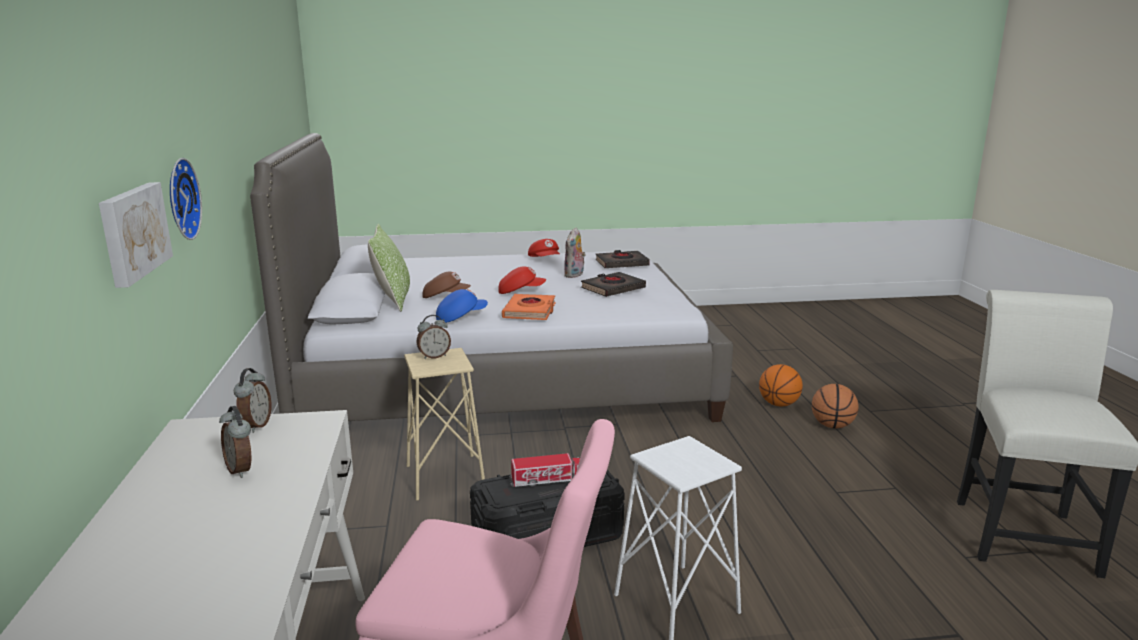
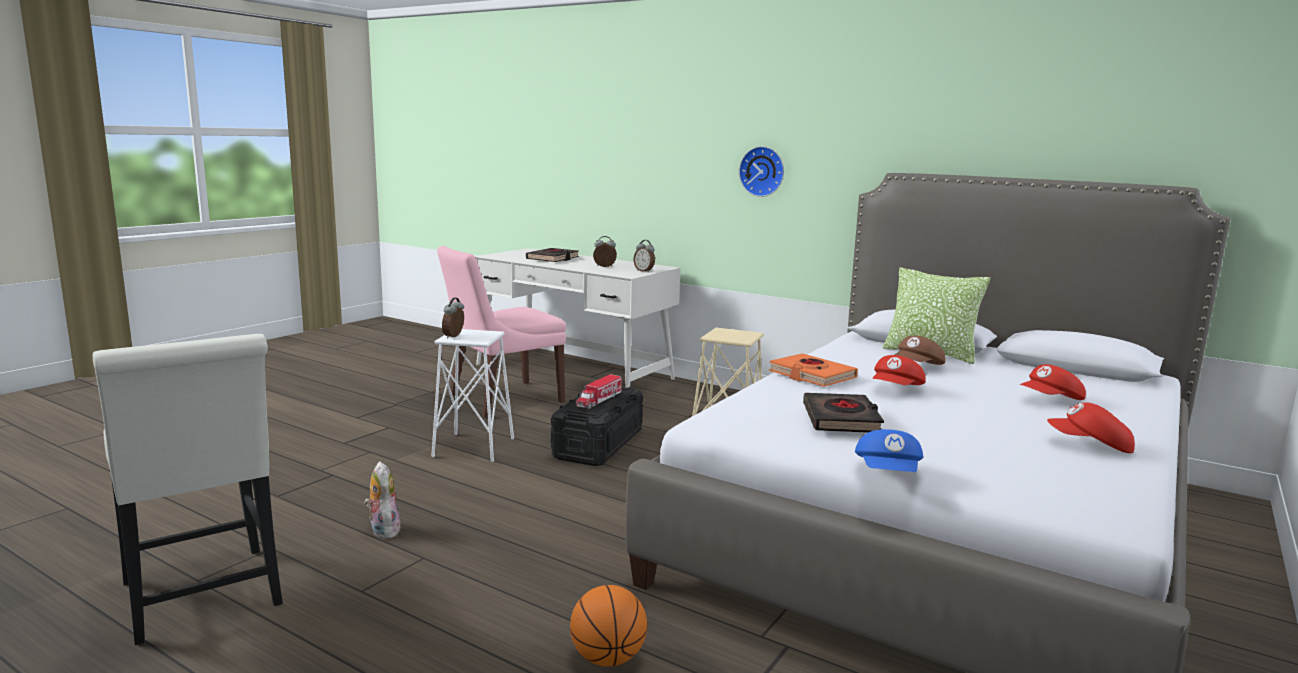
camera: 130 degrees right, 5 degrees down
(132, 232) = (698, 172): picture -> none
(434, 356) = (742, 335): alarm clock -> alarm clock (454, 336)
(461, 317) = (833, 357): blue cap -> blue cap (888, 474)
(472, 270) = (1051, 400): none -> red cap
(574, 275) = (962, 434): plush toy -> plush toy (382, 530)
(621, 263) = (1010, 479): black book -> black book (553, 259)
(832, 426) = (497, 654): basketball -> none

